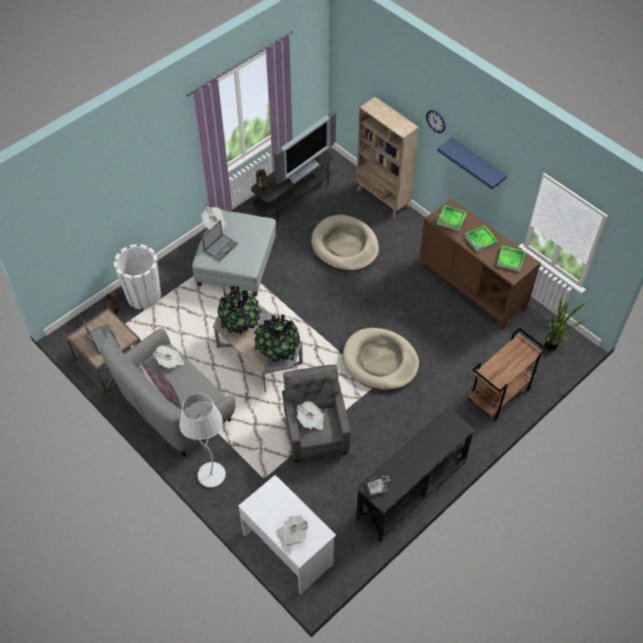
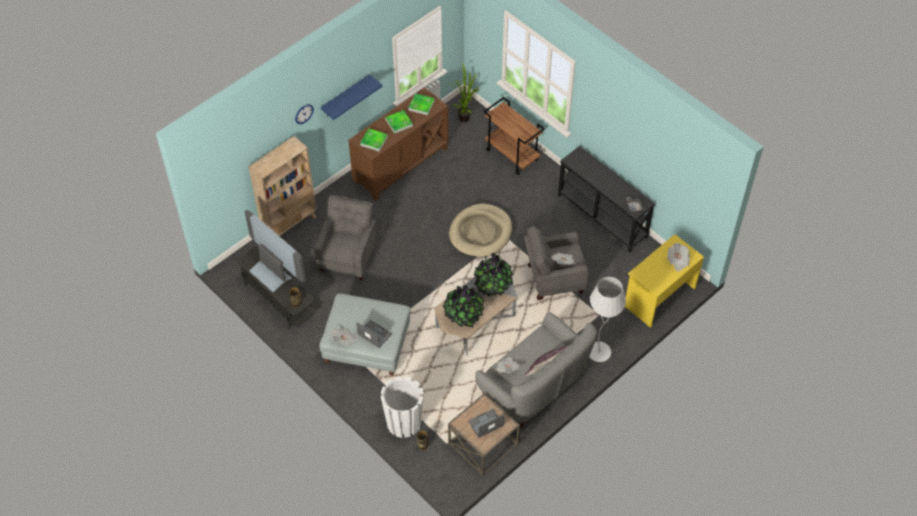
camera: 90 degrees left, 0 degrees up
(288, 548) = (659, 296): white desk -> yellow desk
(345, 246) = (348, 256): beige dog bed -> grey armchair

